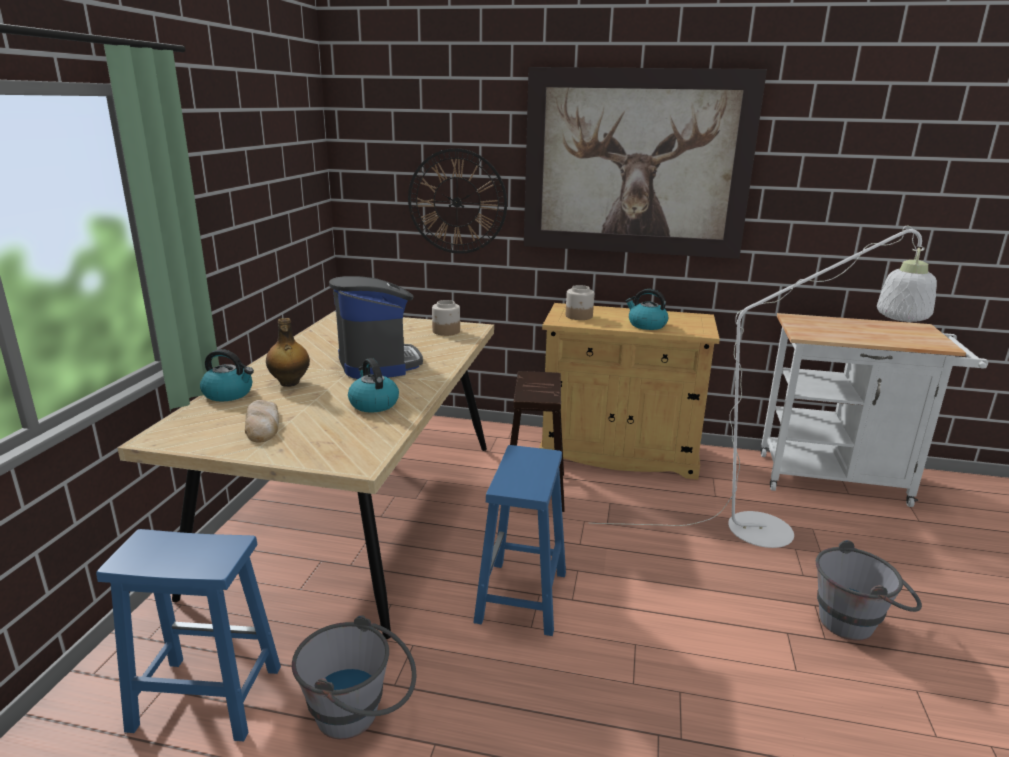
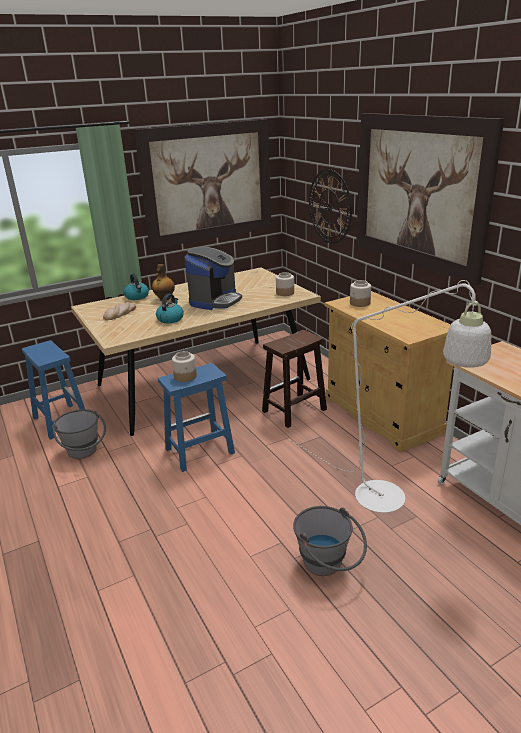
camera: 50 degrees right, 5 degrees up
(265, 177) = (208, 183): none -> picture
(520, 475) = (185, 376): none -> jar
(646, 325) = (386, 321): kettle -> none

